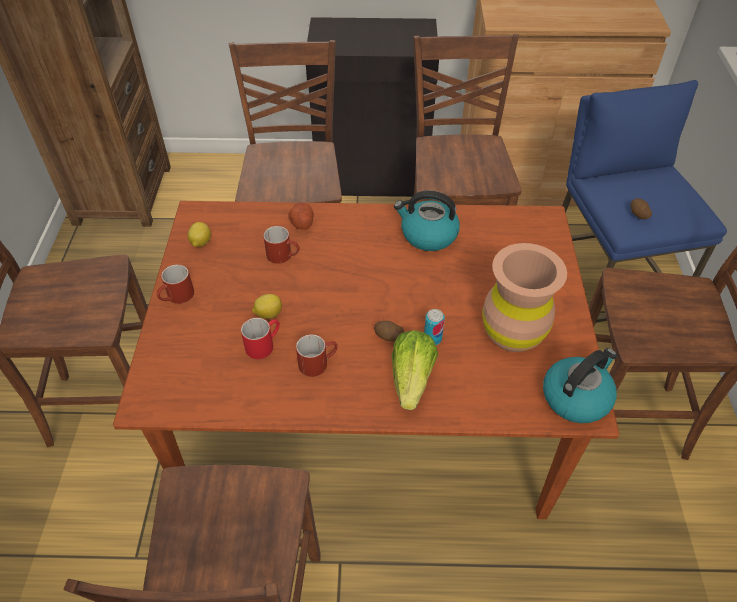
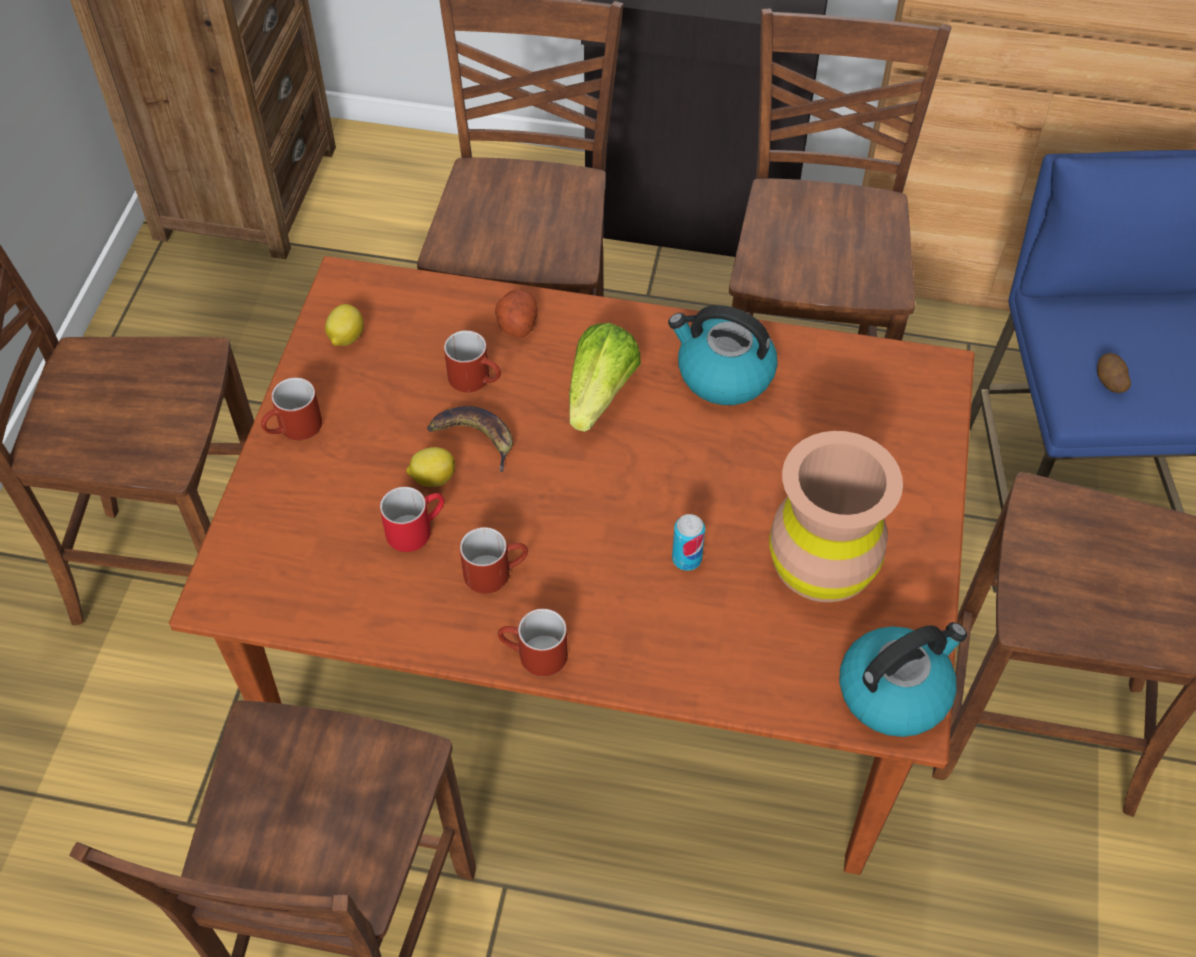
camera: 10 degrees right, 5 degrees up
(289, 288) = (475, 438): none -> banana
(352, 409) = (533, 656): none -> red mug
(388, 336) = (616, 545): potato -> none
(412, 379) = (637, 621): lettuce -> lettuce (600, 394)

